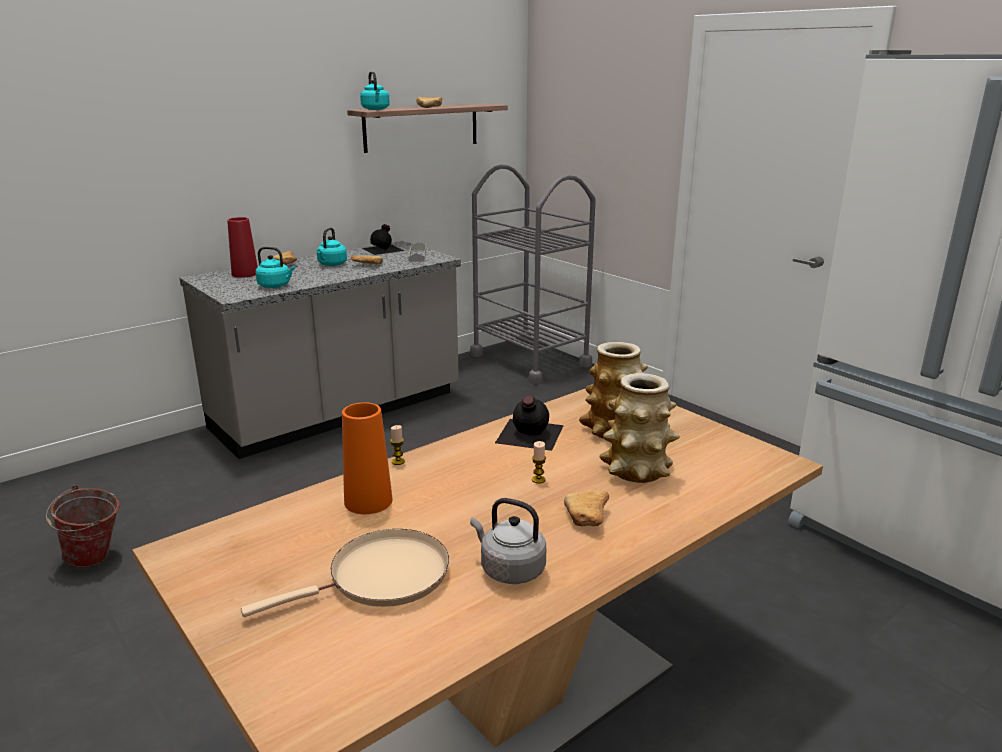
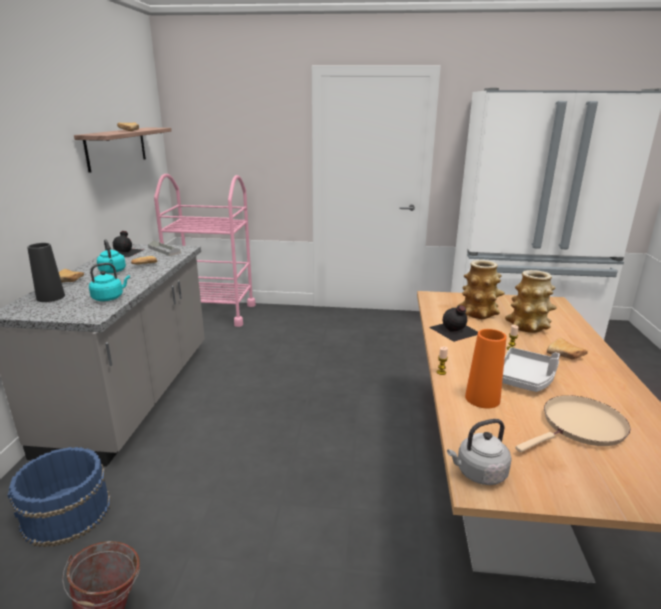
camera: 45 degrees left, 0 degrees up
(170, 478) = (66, 514): none -> blue bucket
(245, 274) = (50, 297): red vase -> black vase
(375, 109) = (100, 133): turquoise kettle -> none
(382, 577) = (580, 427): beige frying pan -> beige frying pan turned 45 degrees clockwise
(464, 511) = (526, 378): none -> grey tray
(509, 569) = (600, 391): grey kettle -> grey kettle (478, 473)
(530, 360) = (213, 313): grey cart -> pink cart

